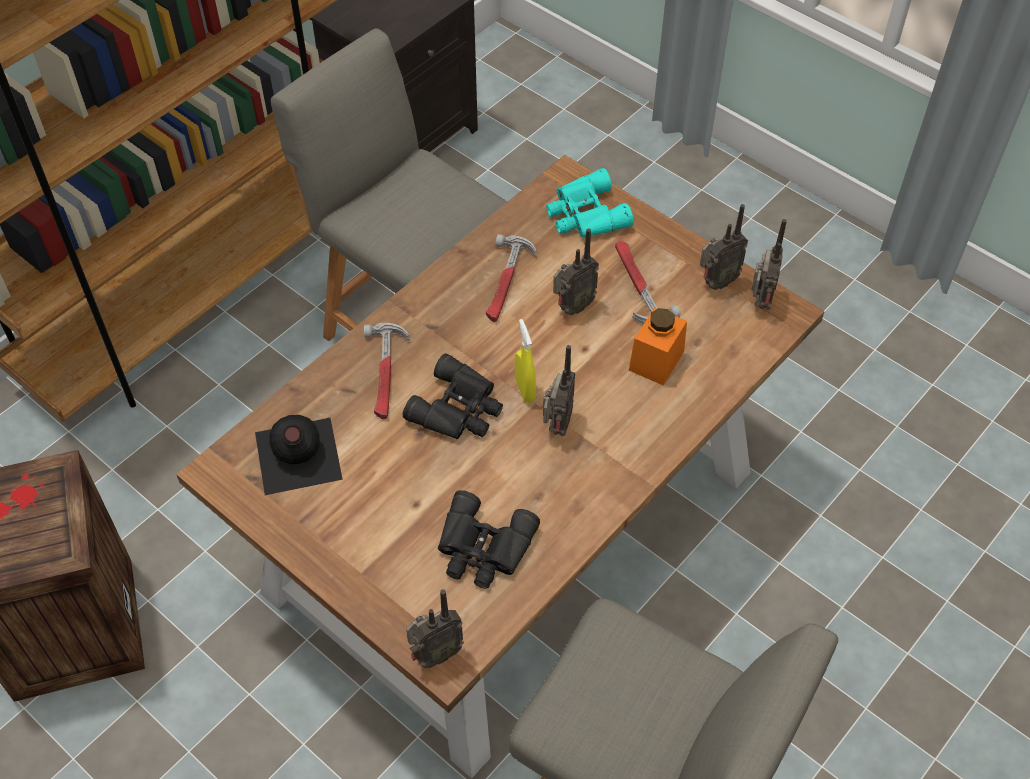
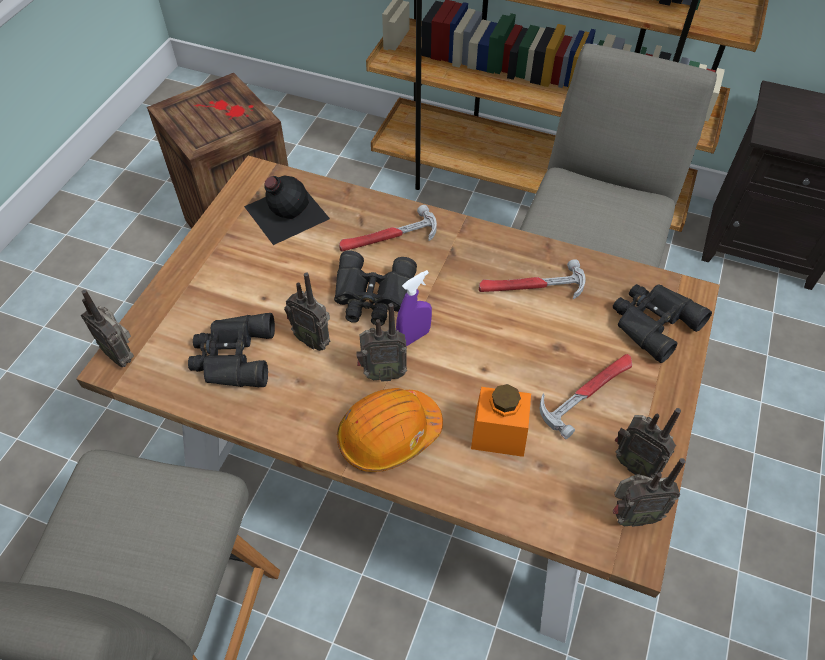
camera: 70 degrees right, 0 degrees up
(525, 390) = (414, 337): yellow spray bottle -> purple spray bottle
(572, 307) = (529, 345): radio -> radio (313, 339)
(585, 215) = (652, 322): turquoise binoculars -> black binoculars
(627, 441) = (389, 435): none -> orange hard hat

